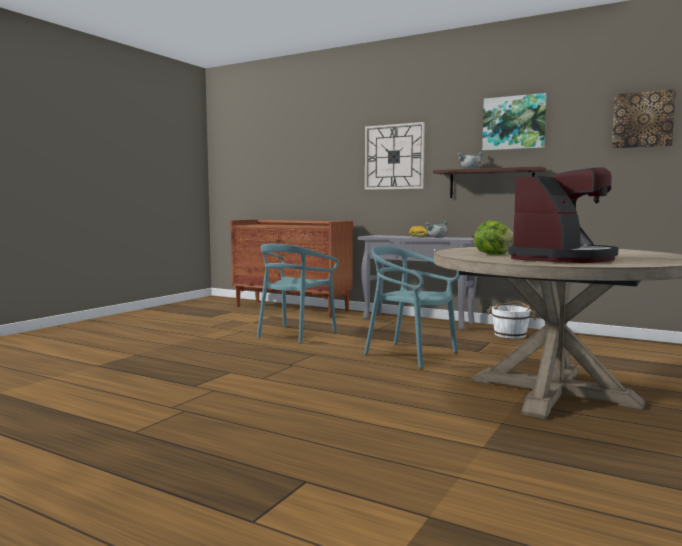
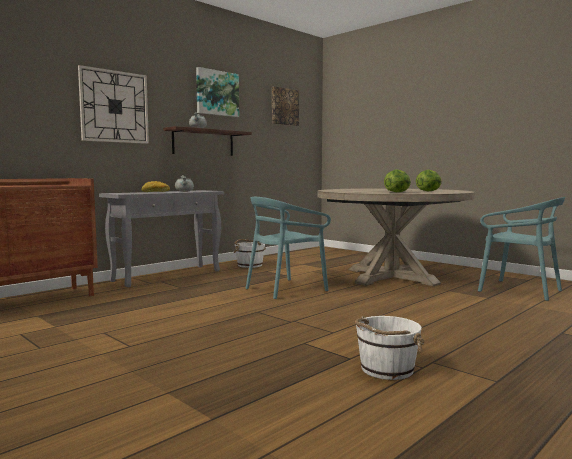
camera: 75 degrees left, 0 degrees up
(168, 396) = (386, 369): none -> white bucket
(295, 334) = (161, 312): turquoise chair -> turquoise chair (519, 290)
(563, 259) = (429, 191): coffee machine -> lettuce

